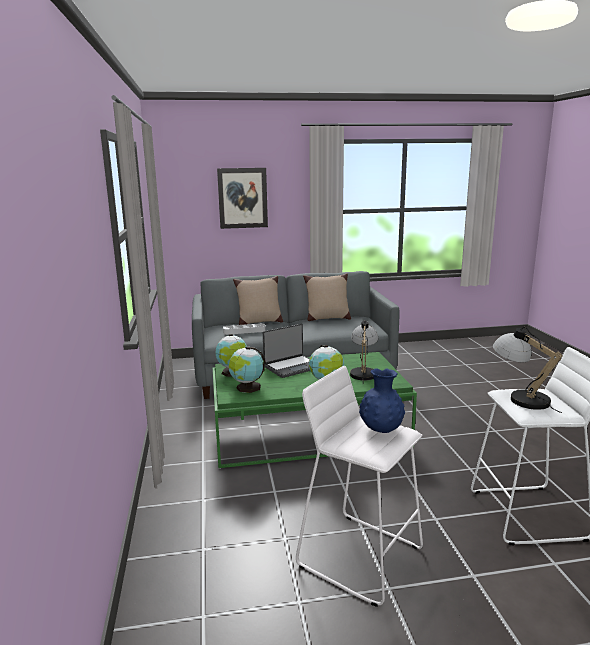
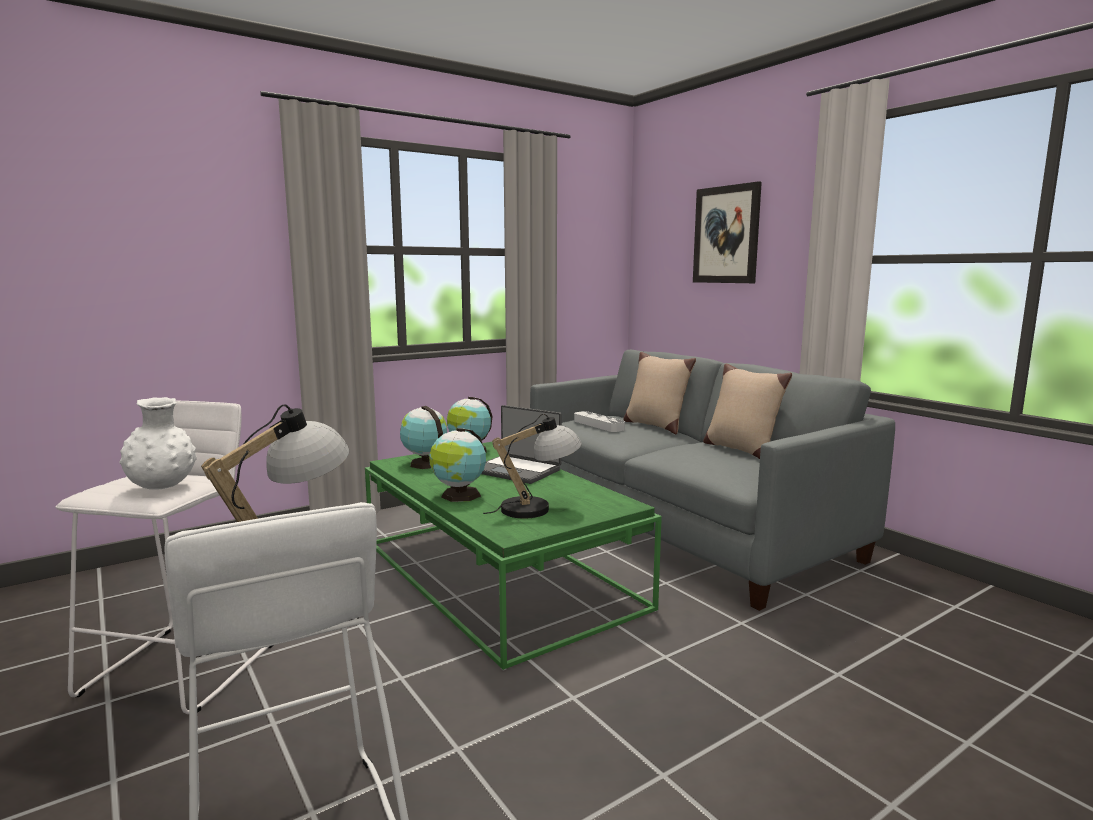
camera: 65 degrees right, 5 degrees down
(381, 430) = (162, 487): blue vase -> white vase

